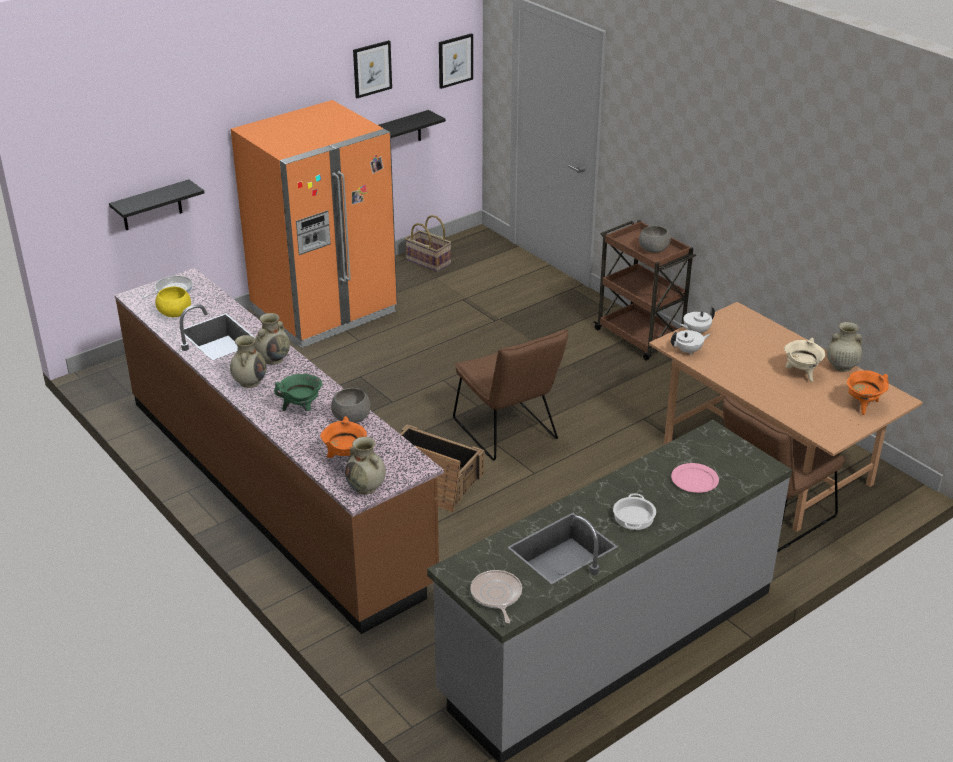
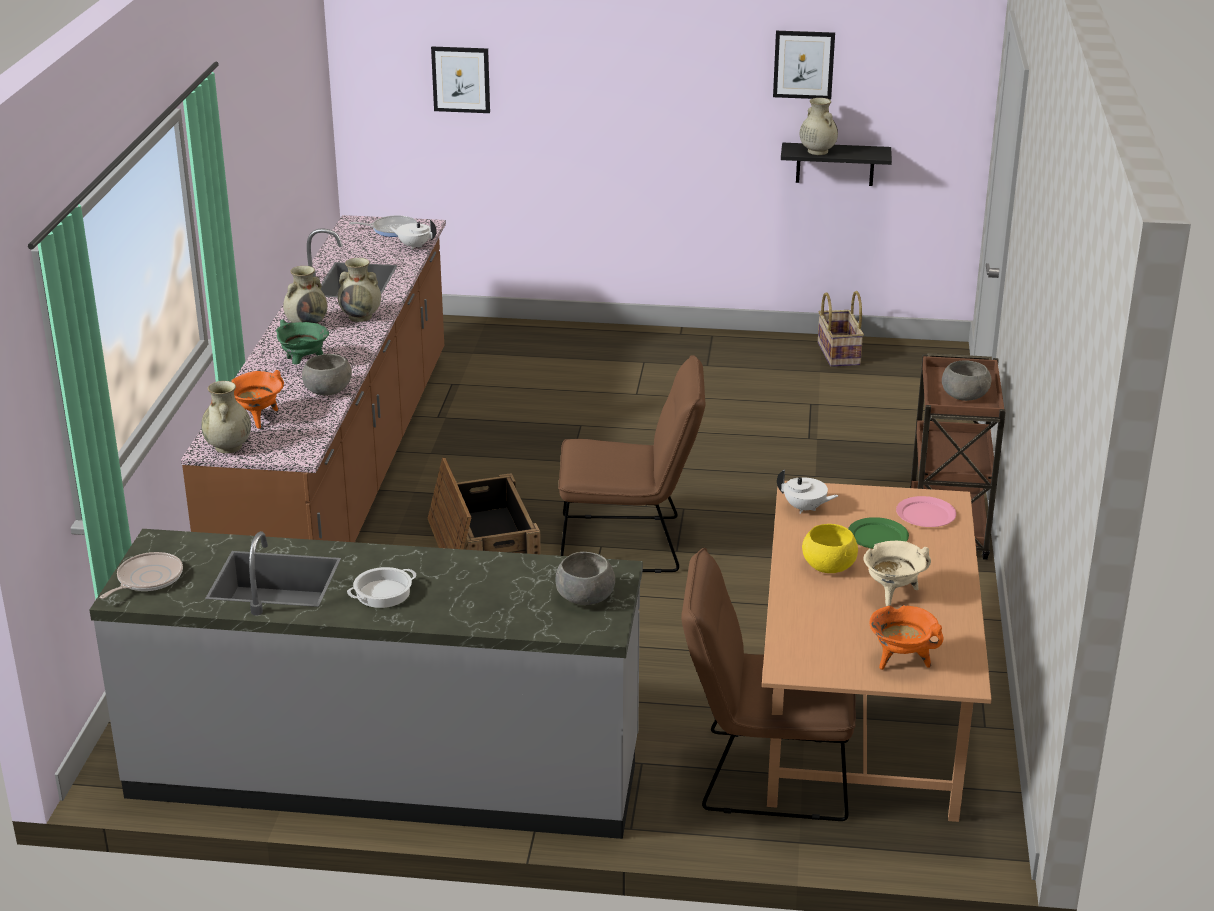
camera: 45 degrees right, 5 degrees down
(151, 206) = (470, 146): black shelf -> none
(175, 312) = (359, 247): yellow bowl -> yellow bowl (829, 565)
(324, 311) = (649, 354): orange fridge -> none
(455, 60) = (945, 90): picture -> picture (461, 79)
(508, 433) = (630, 545): brown chair -> brown chair turned 105 degrees counterclockwise
(694, 480) = (506, 598): pink plate -> pink plate (926, 515)
(695, 331) = (852, 495): white teapot -> white teapot (414, 246)
(726, 455) = (584, 597): none -> grey bowl
(744, 348) = (878, 537): none -> green plate
(841, 366) = (960, 612): beige vase -> beige vase (817, 151)

